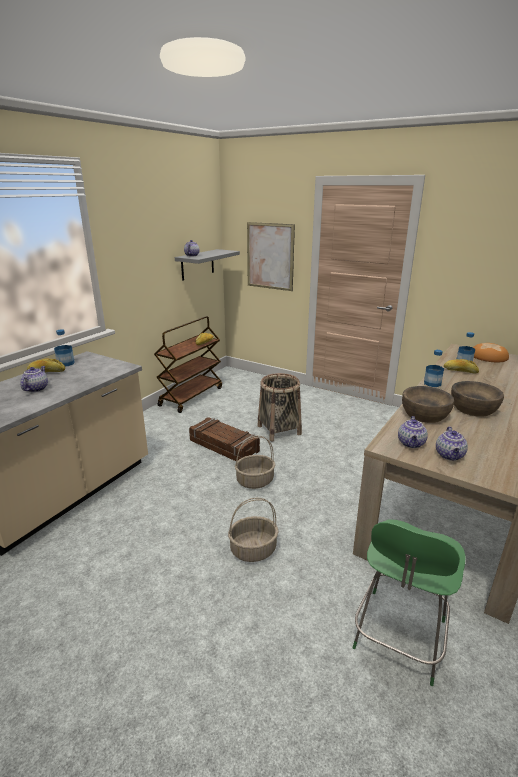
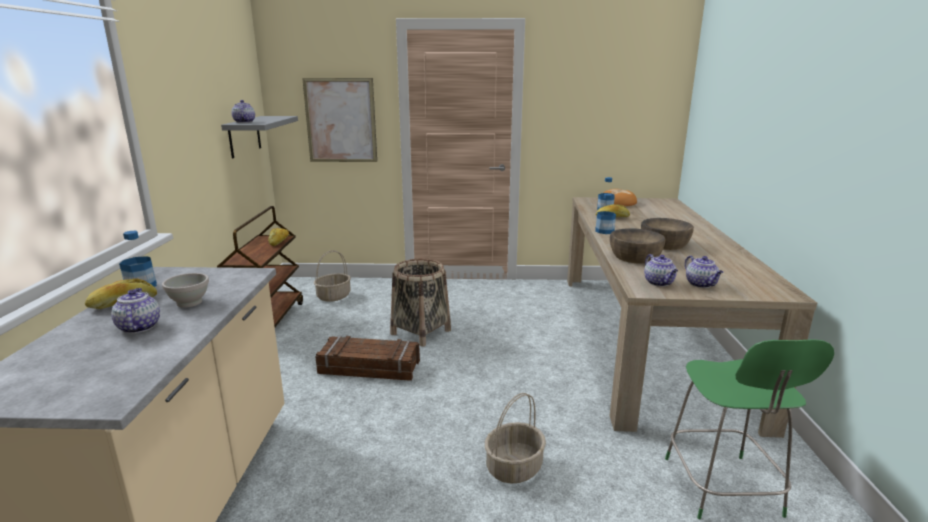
camera: 30 degrees left, 5 degrees down
(73, 379) = (189, 303): none -> white bowl
(255, 480) = (445, 394): basket -> basket (334, 296)

